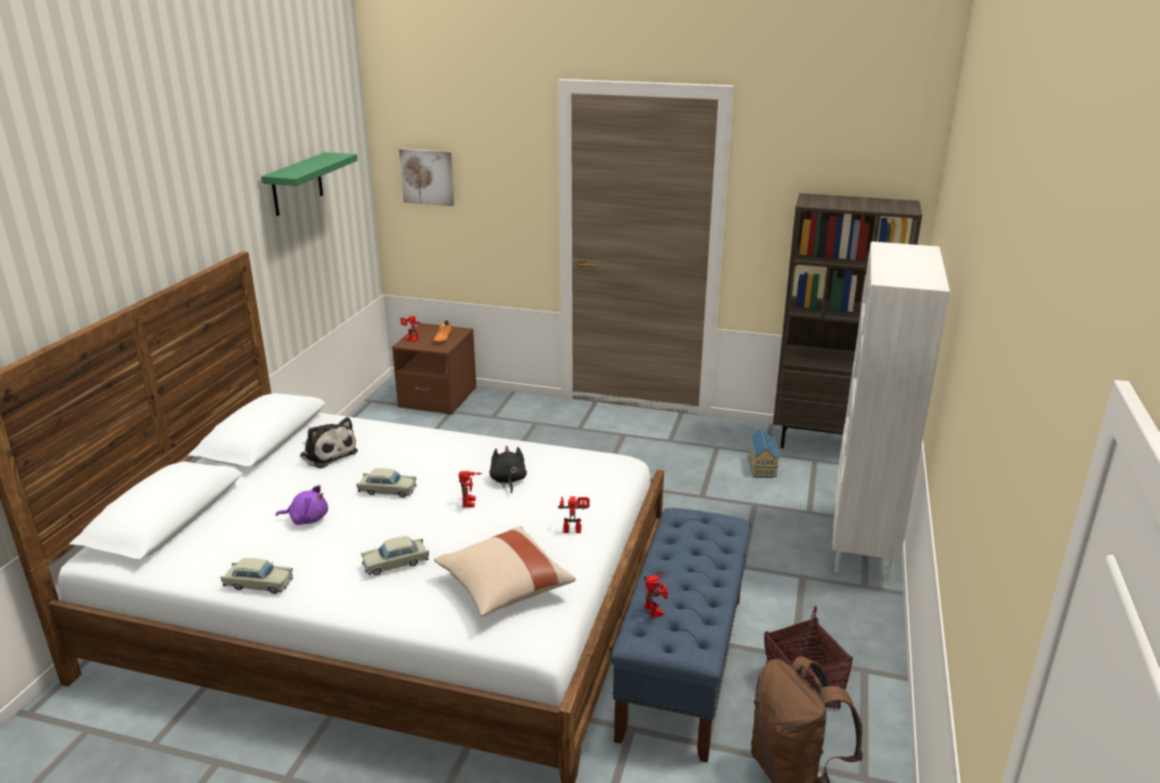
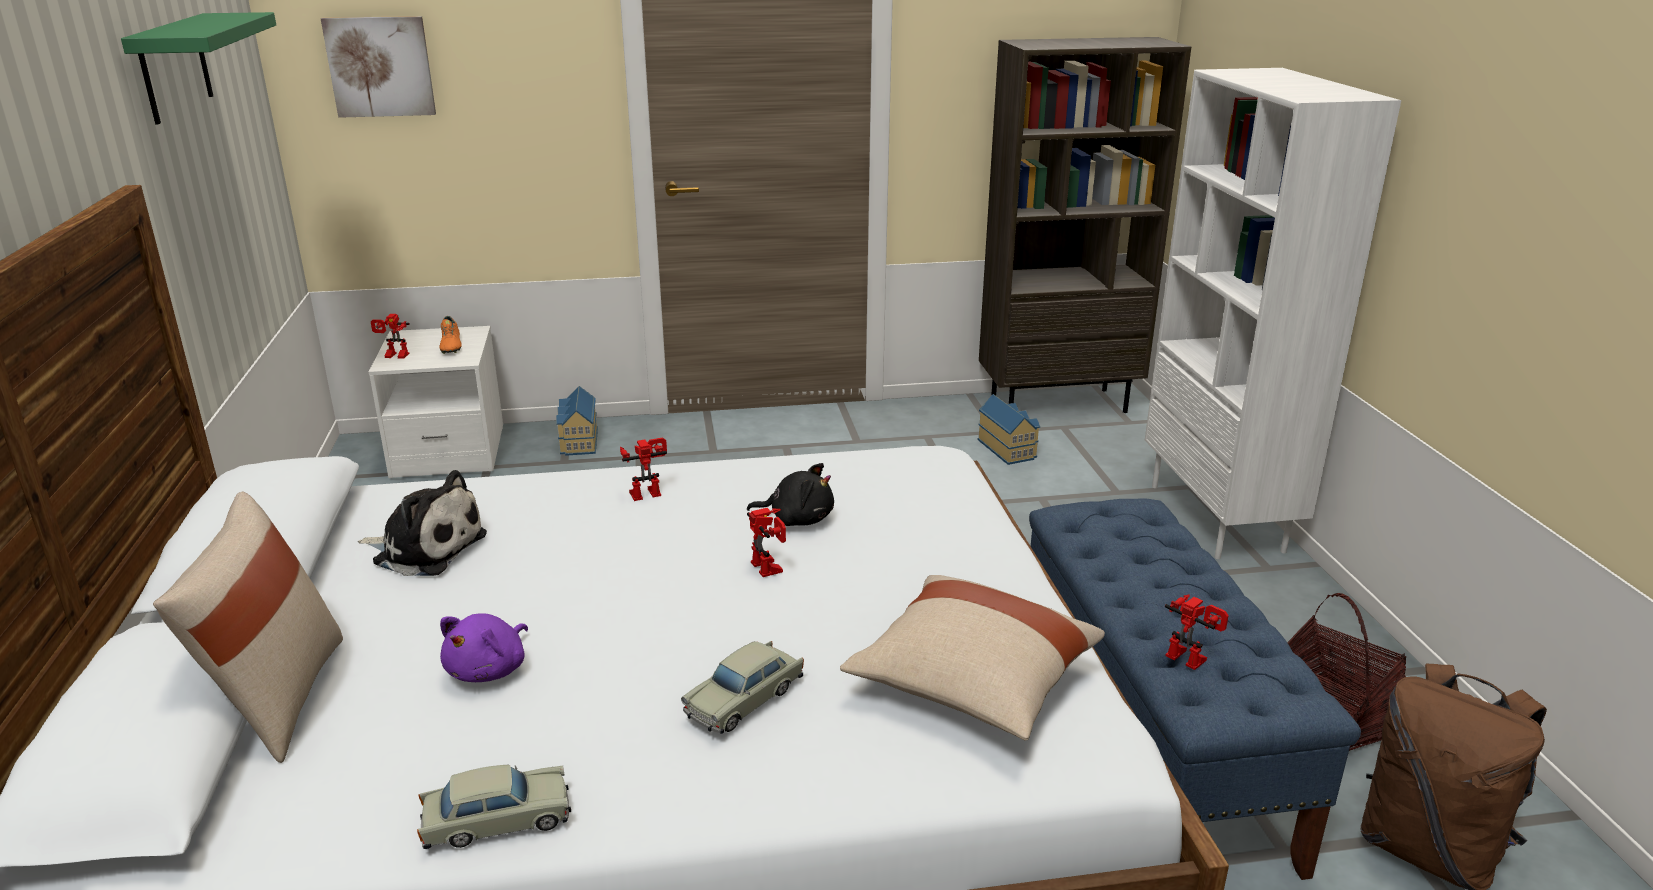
camera: 25 degrees left, 0 degrees up
(219, 508) = (277, 698): none -> beige pillow
(307, 519) = (490, 670): purple plush toy -> purple plush toy turned 135 degrees clockwise
(387, 490) = (603, 582): beige toy car -> none
(438, 398) = (449, 452): brown nightstand -> white nightstand
(508, 481) = (797, 519): black plush toy -> black plush toy turned 135 degrees clockwise
(509, 406) = (578, 441): none -> toy house
(574, 528) = (977, 563): toy robot -> toy robot (646, 492)

